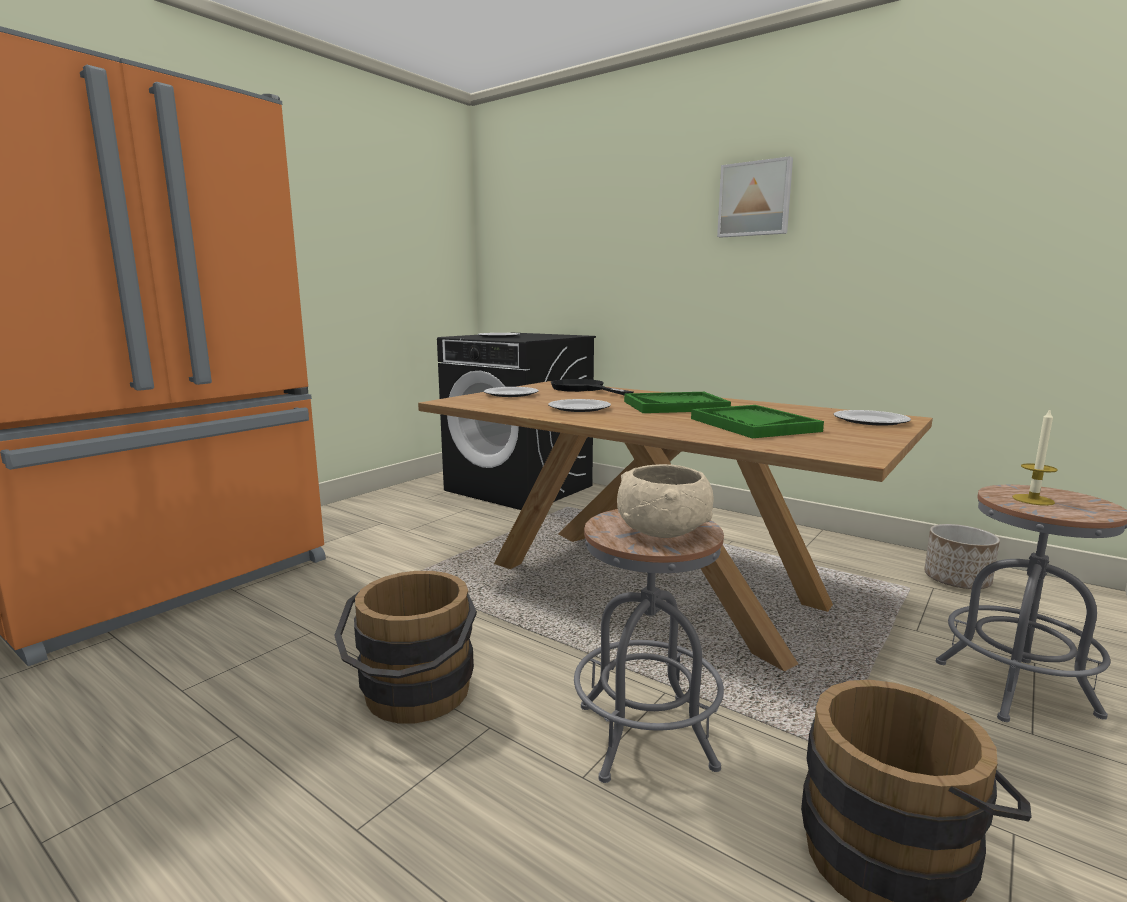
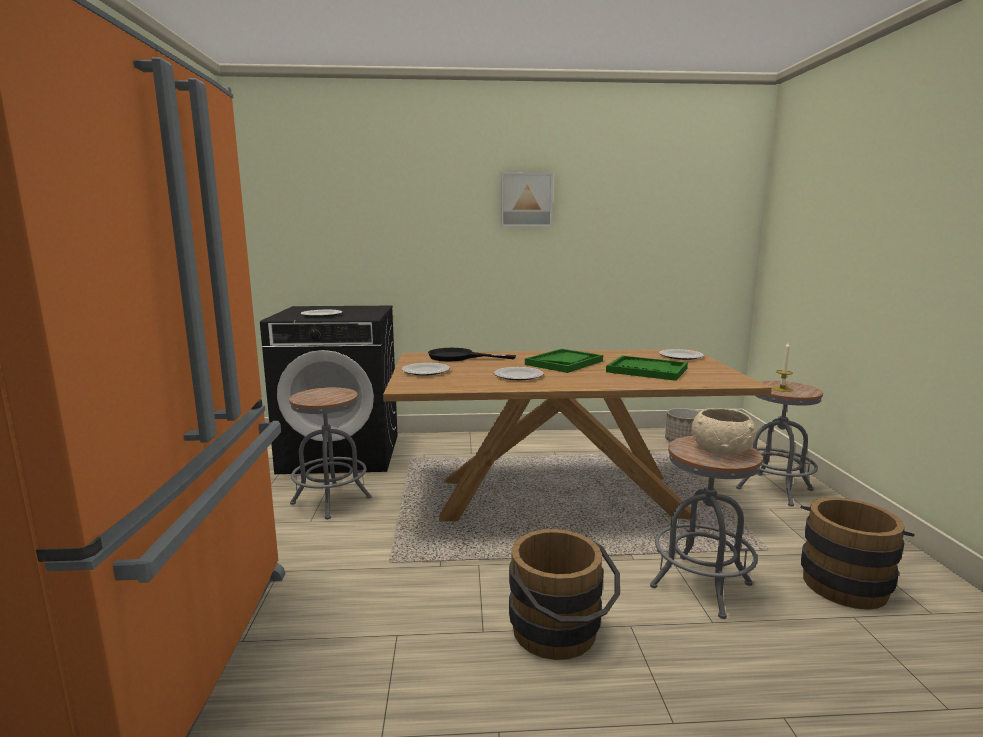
camera: 40 degrees left, 0 degrees up
(446, 521) = (331, 501): none -> grey stool

